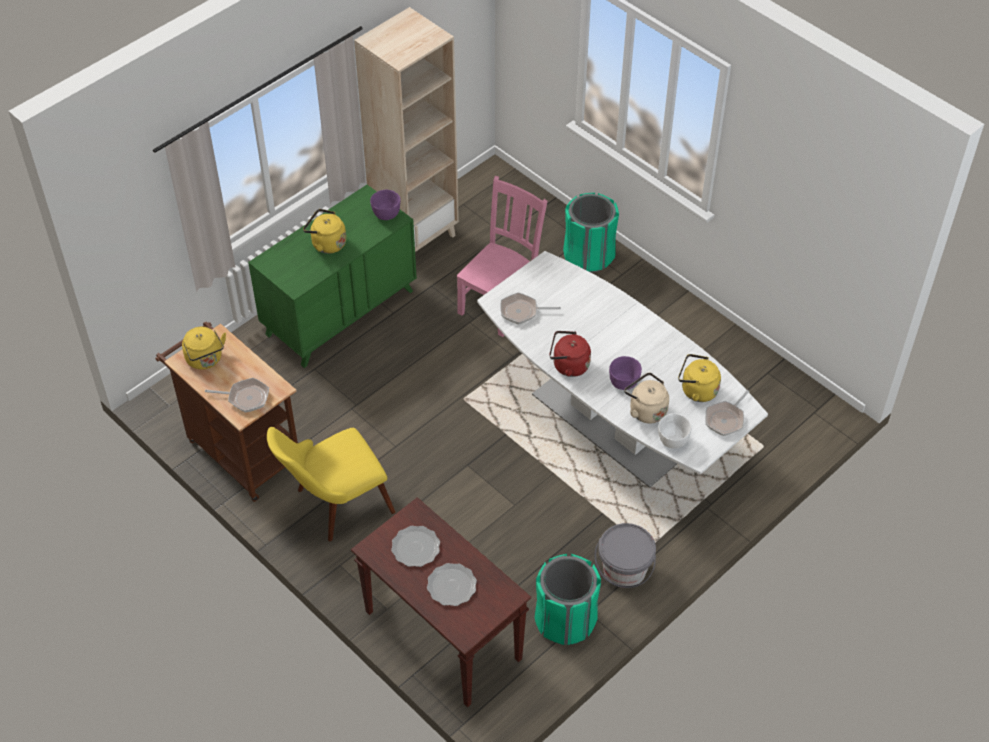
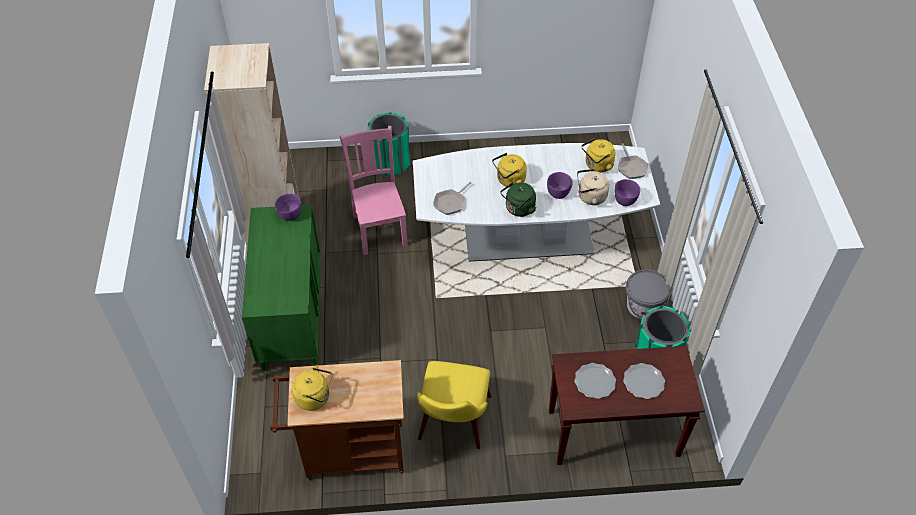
camera: 50 degrees left, 0 degrees up
(245, 397) = (377, 395): frying pan -> none
(326, 243) = (278, 262): yellow kettle -> yellow kettle (509, 180)
(568, 365) = (518, 209): red kettle -> green kettle
(672, 440) = (625, 200): white bowl -> purple bowl

